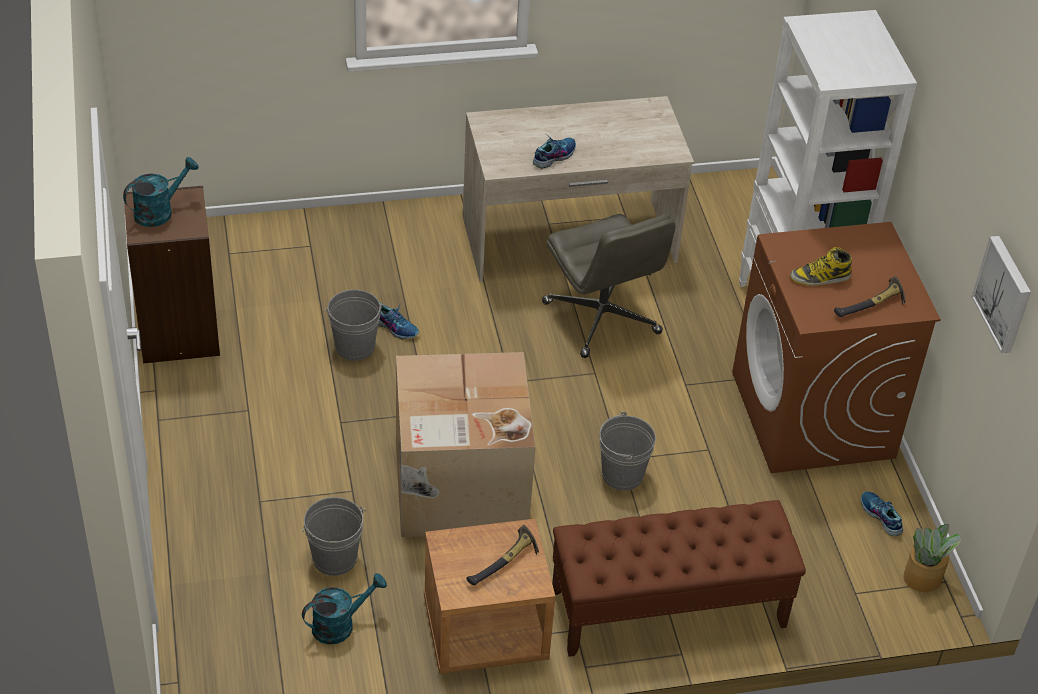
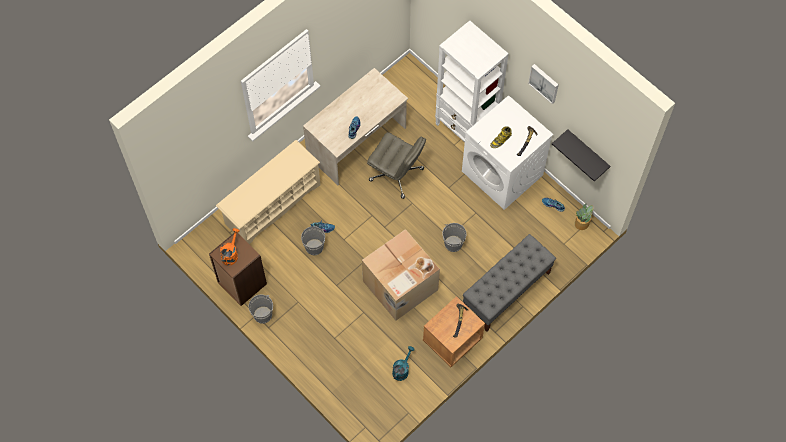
camera: 30 degrees left, 20 degrees up
(160, 211) = (231, 254): turquoise watering can -> orange watering can
(334, 558) = (379, 344): grey bucket -> grey bucket (263, 315)
(339, 252) = (272, 204): none -> beige shoe rack
(667, 609) = (506, 291): brown bench -> grey bench
(813, 416) = (503, 173): brown washing machine -> white washing machine
(989, 363) = (587, 152): none -> black shelf
(1005, 293) = (588, 133): picture -> picture (544, 82)

